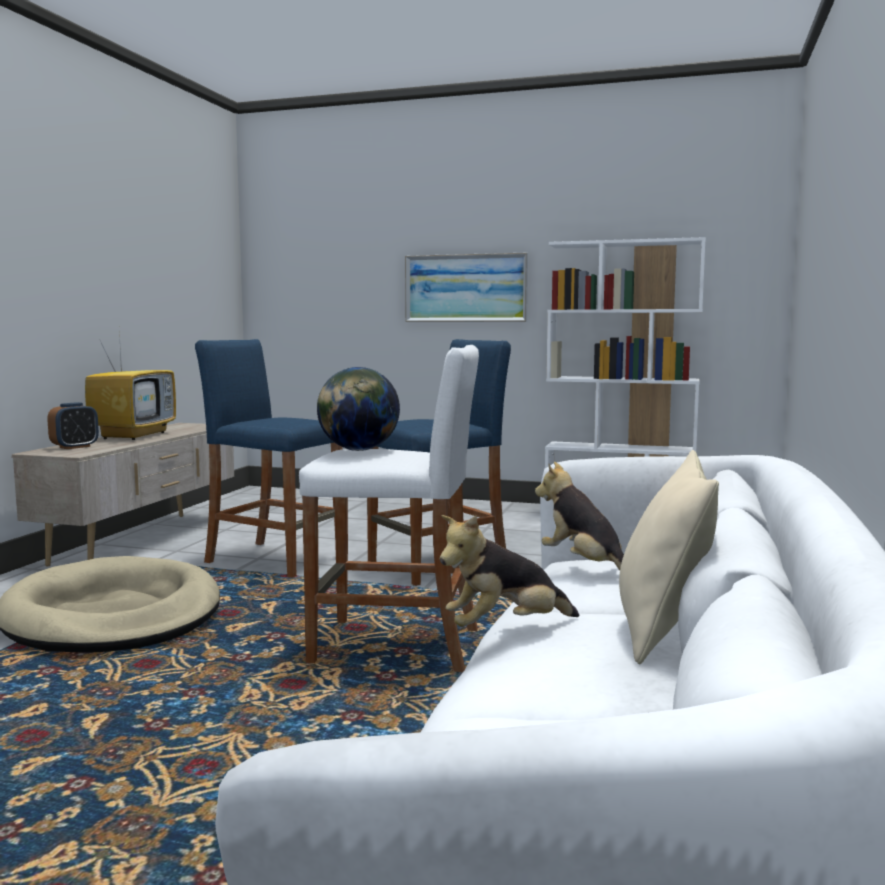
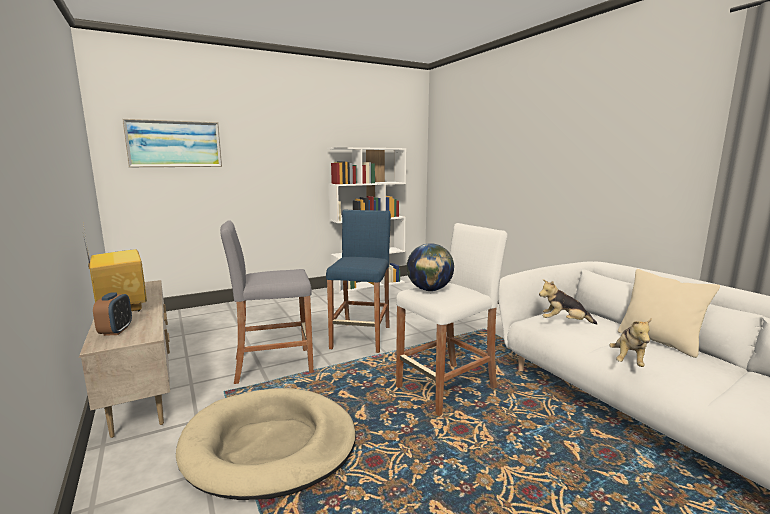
camera: 45 degrees left, 5 degrees up
(275, 559) = (273, 365): blue stool -> grey stool
(466, 288) = (276, 171): picture -> picture (174, 144)

